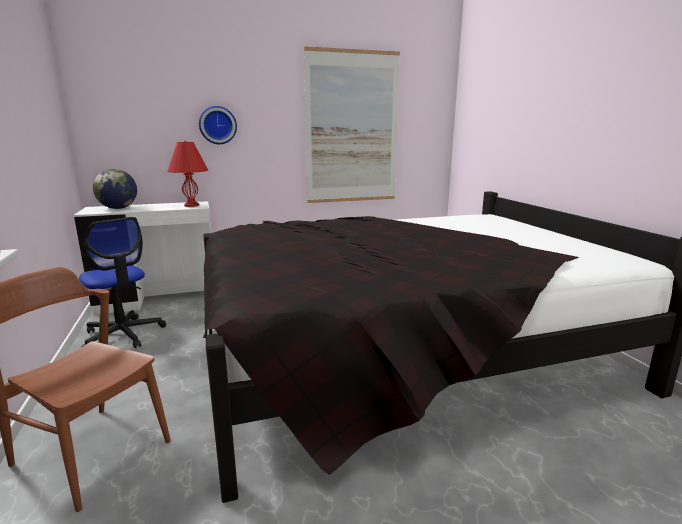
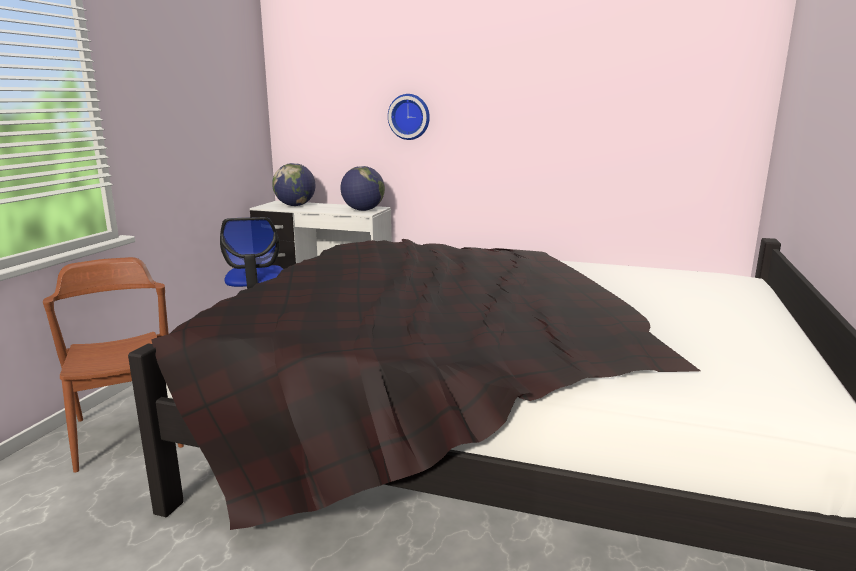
camera: 35 degrees right, 0 degrees up
(191, 205) = (363, 210): red table lamp -> globe
(352, 128) = (587, 123): picture -> none

